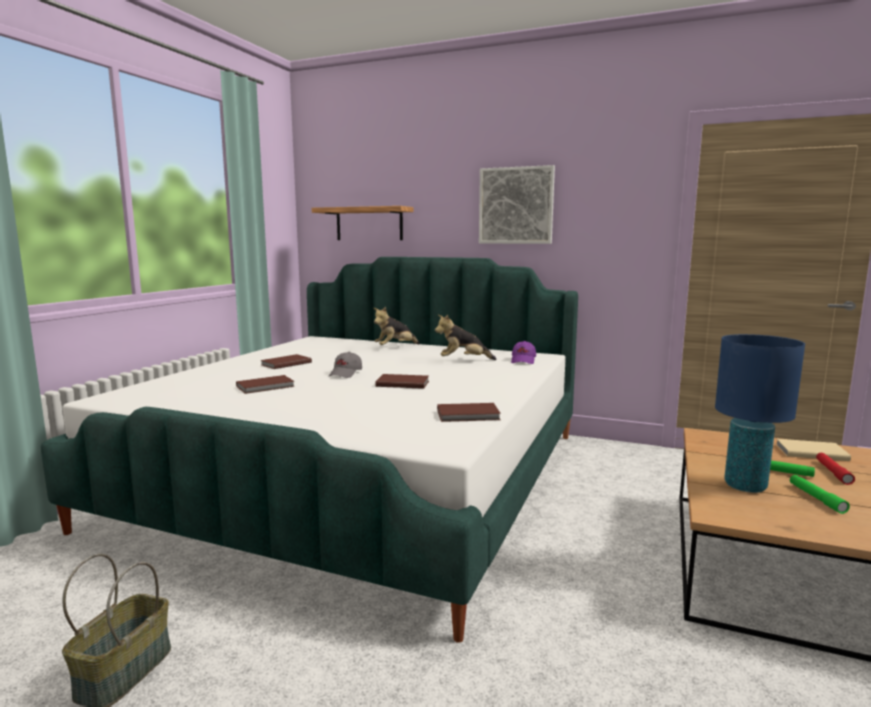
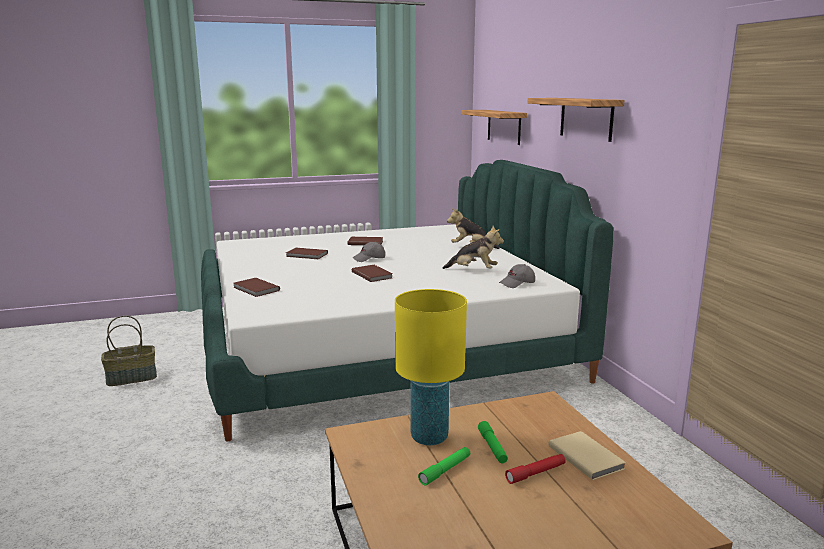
camera: 50 degrees right, 5 degrees up
(463, 360) = (473, 270): plush toy -> plush toy turned 150 degrees clockwise
(469, 415) = (326, 305): brown book -> brown book (255, 289)
(516, 206) = (586, 118): picture -> shelf
(523, 360) = (517, 283): purple cap -> grey cap
(745, 486) = (429, 437): blue table lamp -> yellow table lamp

